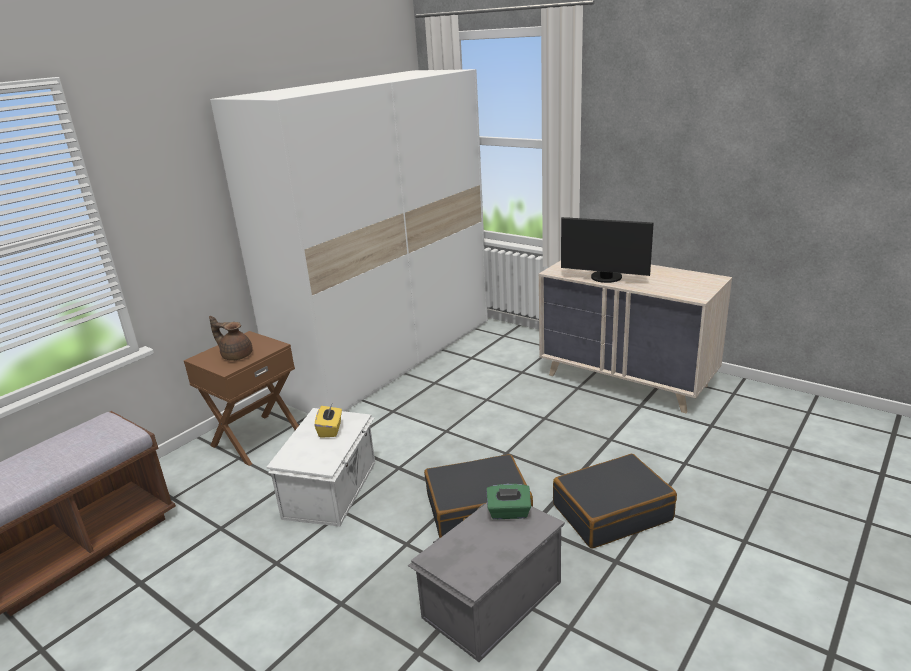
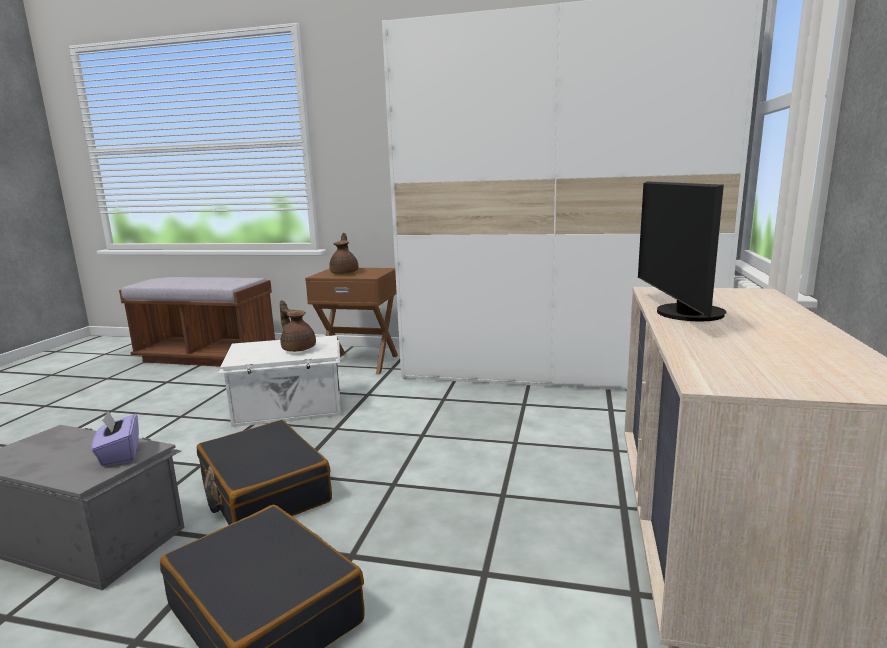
camera: 65 degrees right, 10 degrees down
(330, 430) = (298, 348): yellow tissue box -> brown teapot
(509, 512) = (119, 454): green tissue box -> purple tissue box

